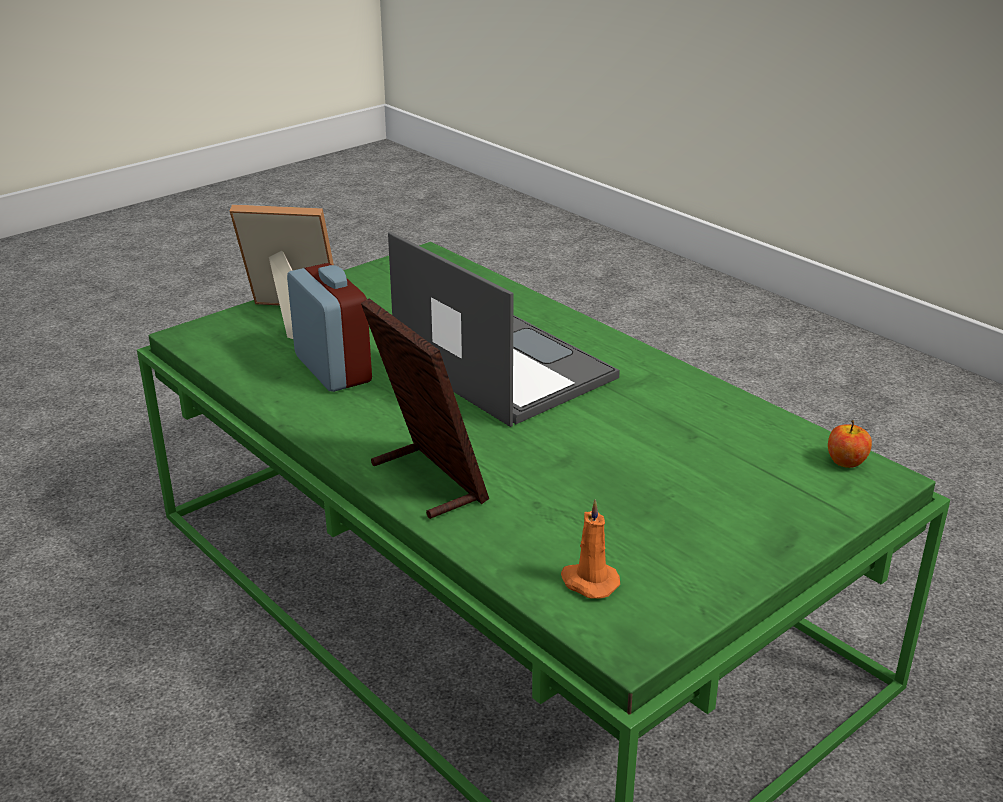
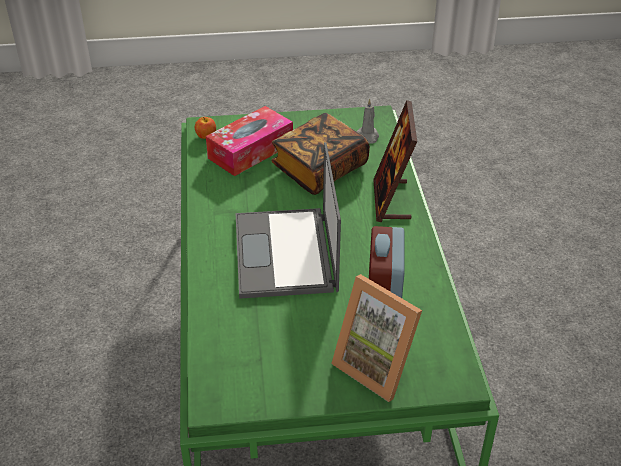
camera: 145 degrees left, 10 degrees up
(588, 582) = (368, 136): orange candle -> grey candle
(594, 483) = (320, 169): none -> book
(741, 467) = (250, 151): none -> tissue box

